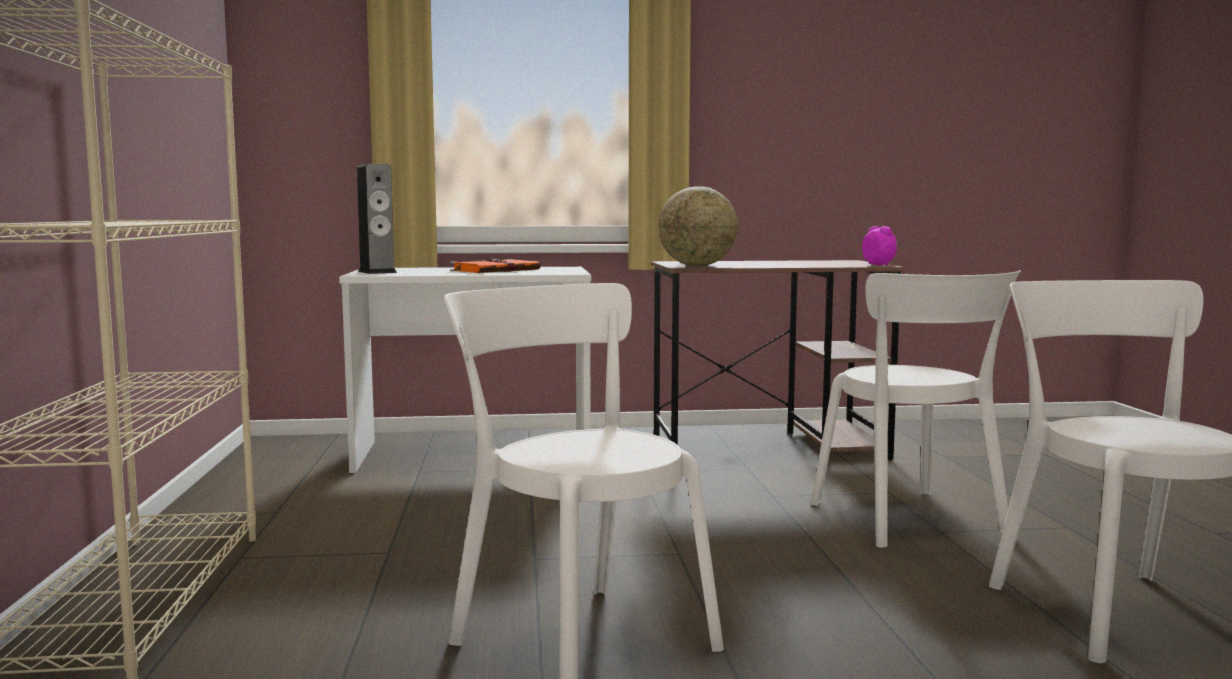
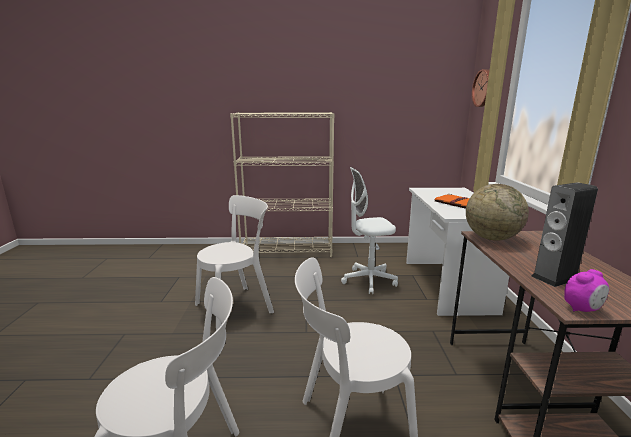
camera: 95 degrees right, 10 degrees up
(300, 61) = (483, 88): none -> wall clock
(377, 272) = (434, 190): speaker -> speaker (554, 277)
(437, 504) = (369, 280): none -> white office chair

